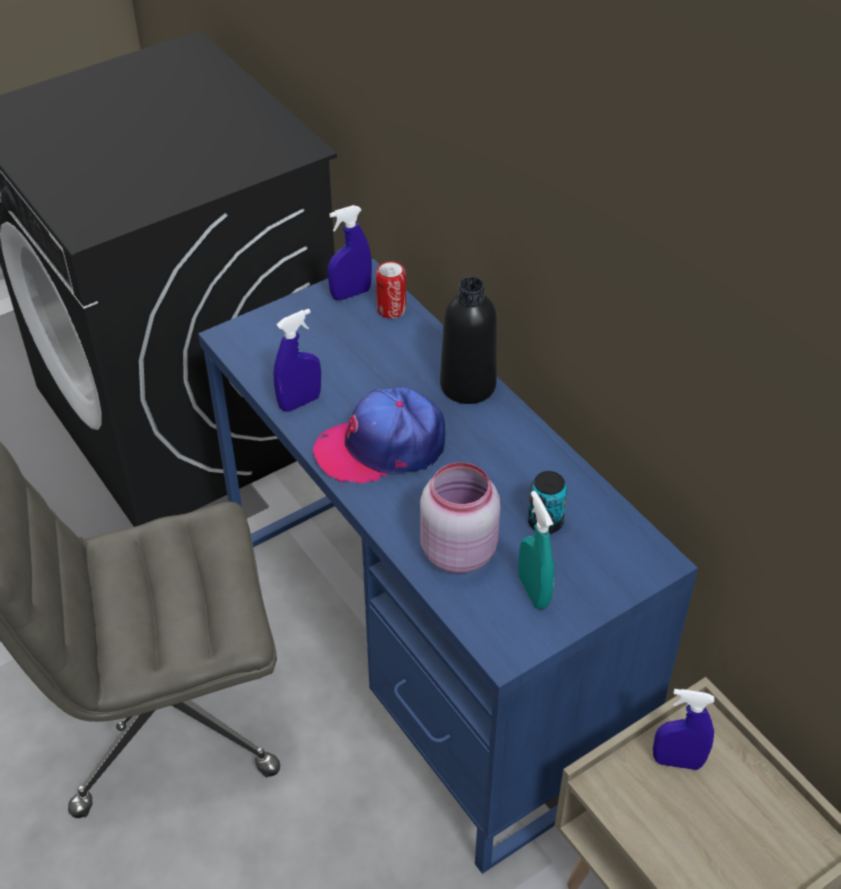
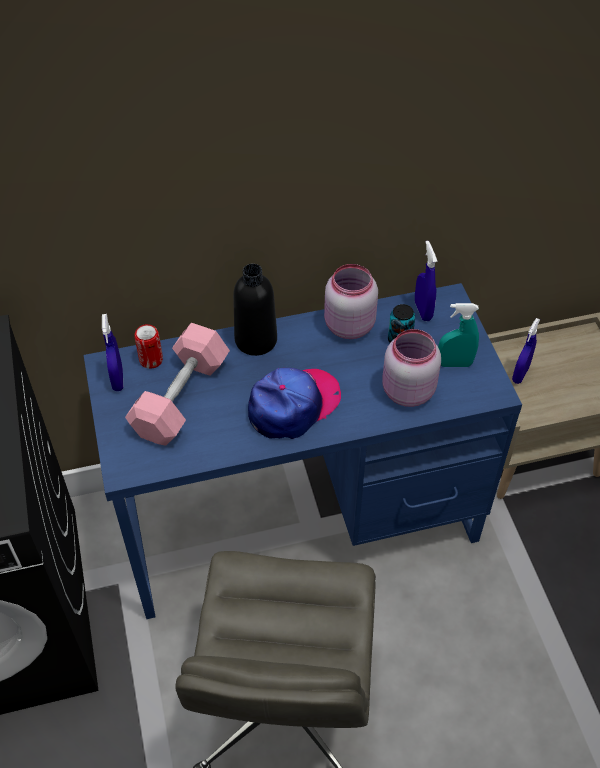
camera: 70 degrees left, 5 degrees up
(300, 402) = (223, 442): blue spray bottle -> blue spray bottle (423, 311)
(349, 349) = (181, 397): none -> pink dumbbell
(381, 447) = (293, 405): cap -> cap turned 135 degrees counterclockwise
(540, 463) = (347, 325): none -> pink jar

